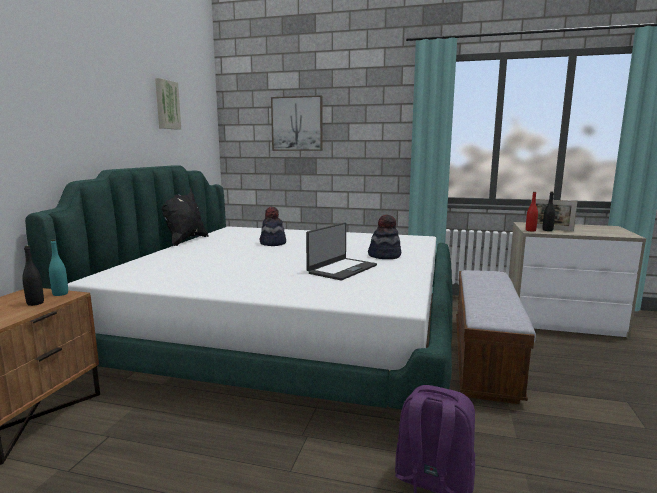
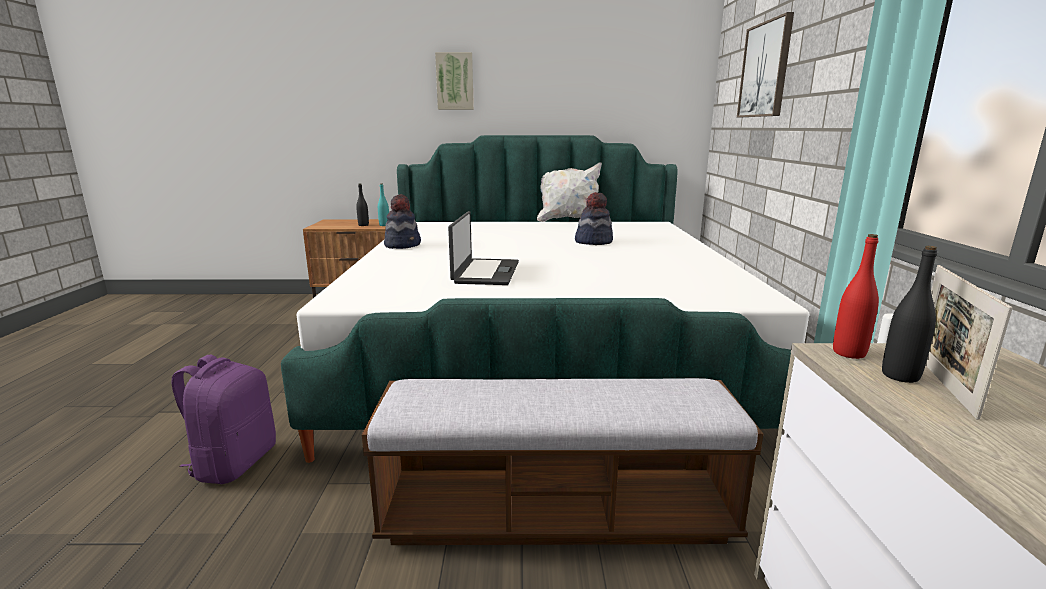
camera: 75 degrees right, 5 degrees up
(166, 105) = (595, 64): picture -> picture (455, 81)
(184, 241) = (568, 221): black pillow -> white pillow
(341, 269) = (485, 272): laptop -> laptop turned 105 degrees counterclockwise
(384, 256) = (578, 285): hat -> hat (403, 245)

